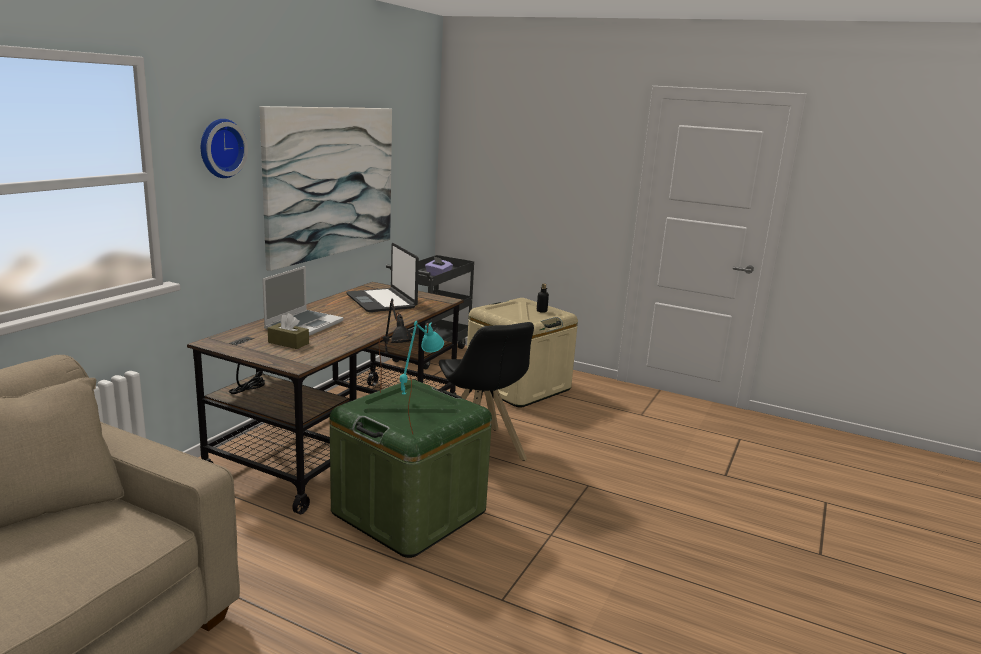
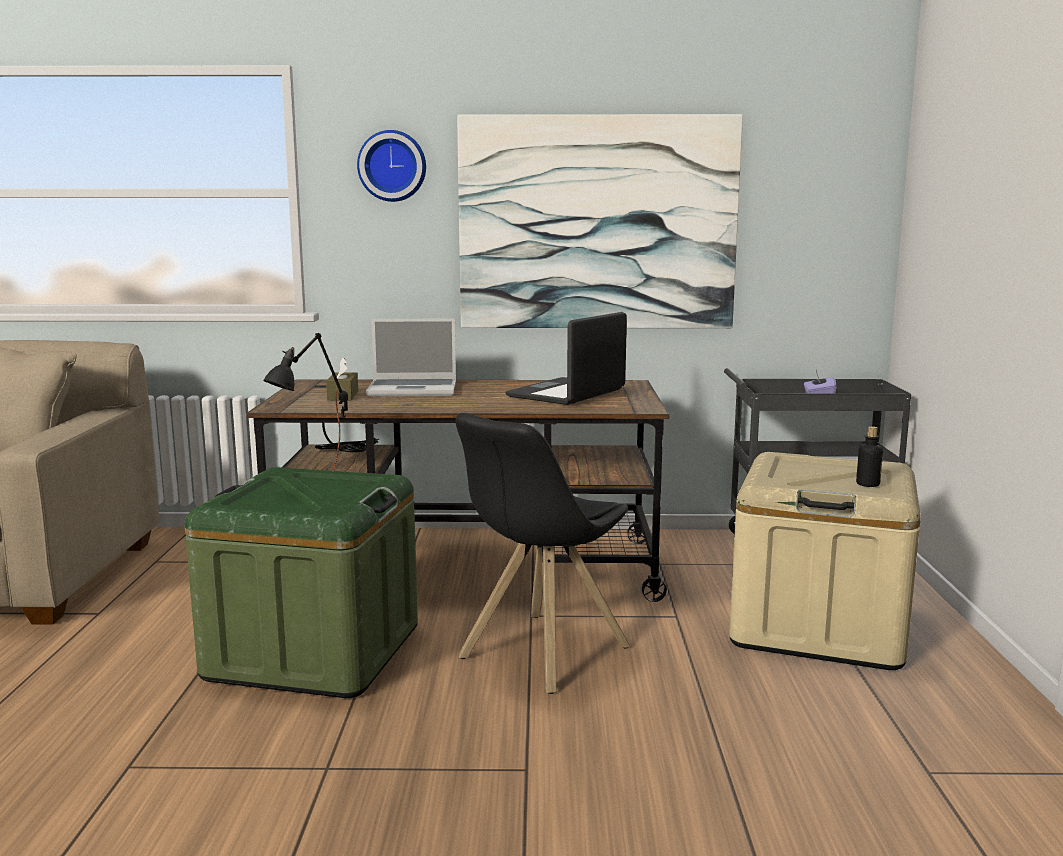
camera: 65 degrees right, 5 degrees down
(417, 423) = (251, 500): turquoise table lamp -> none

